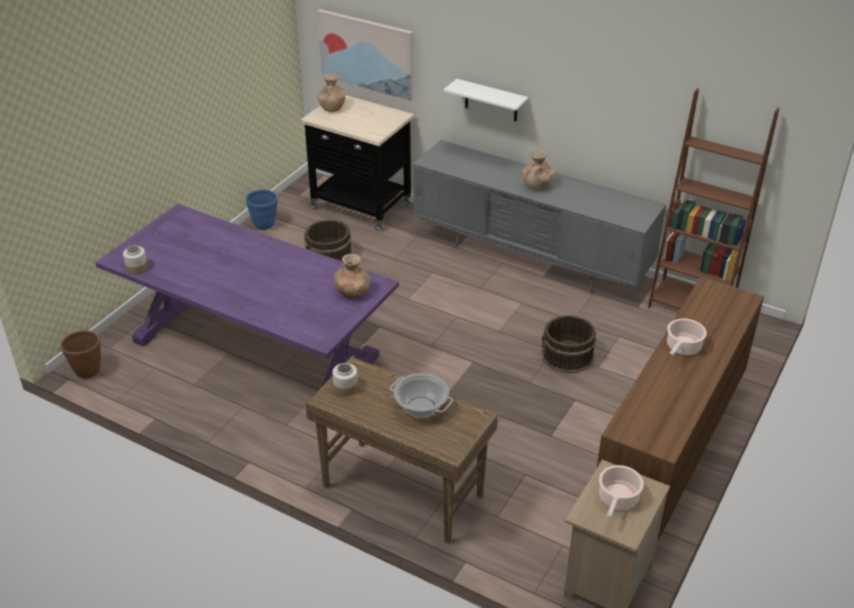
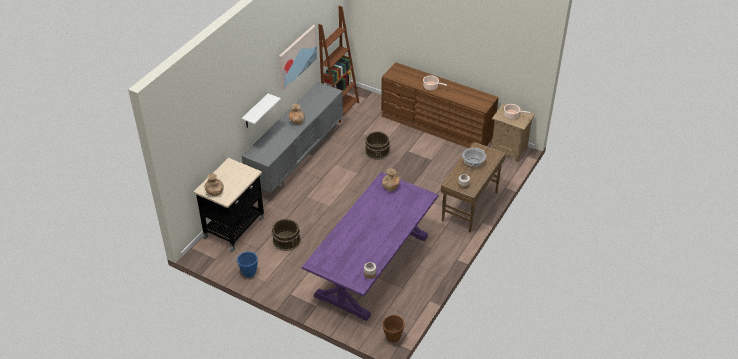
camera: 90 degrees left, 5 degrees up
(367, 53) = (202, 153): picture -> picture (297, 56)

